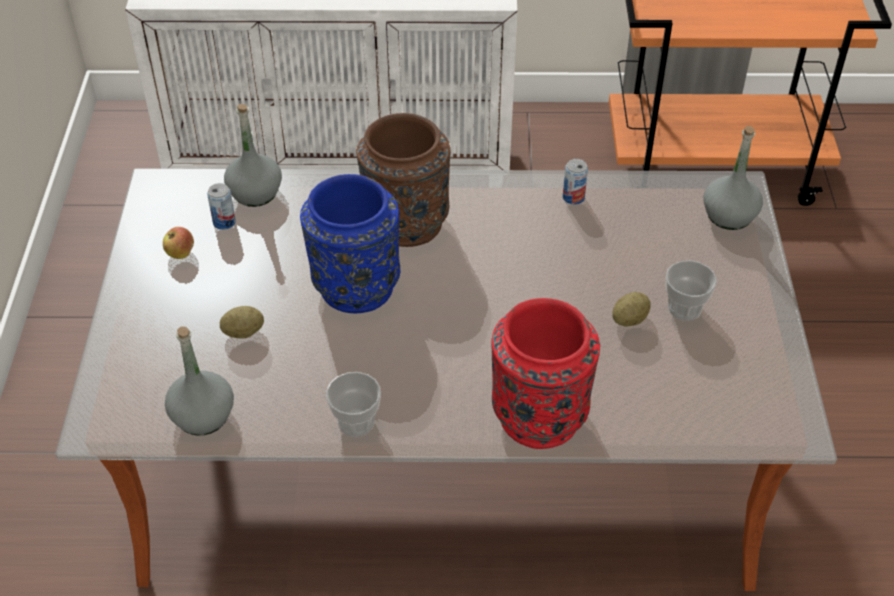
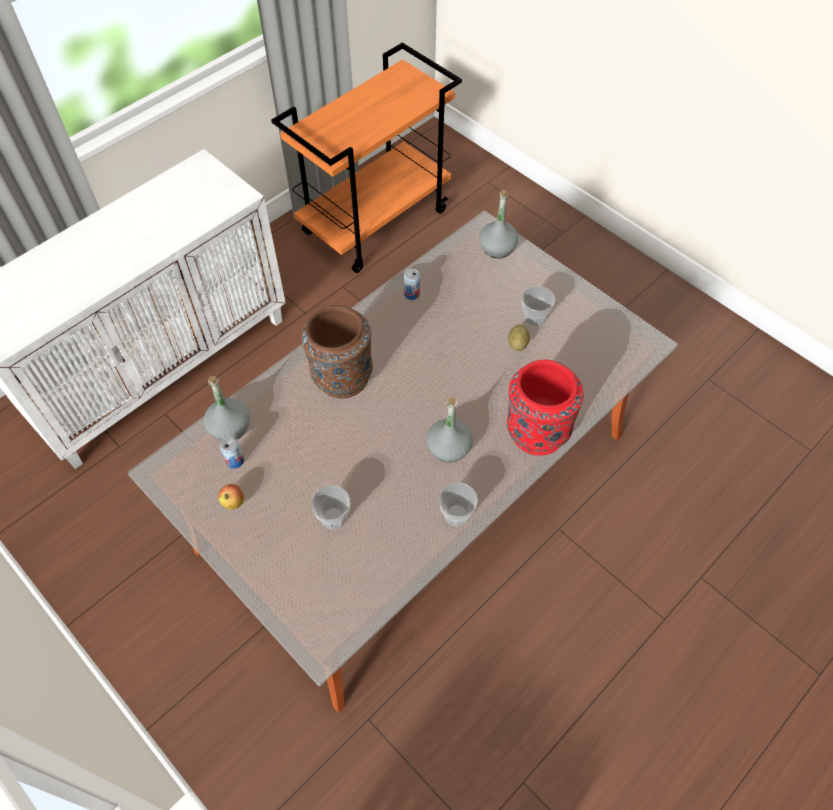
camera: 45 degrees left, 10 degrees up
(203, 415) = (373, 584): grey bottle -> grey bottle (449, 448)
(243, 332) = (333, 517): potato -> cup
(355, 286) = (360, 438): blue vase -> none

